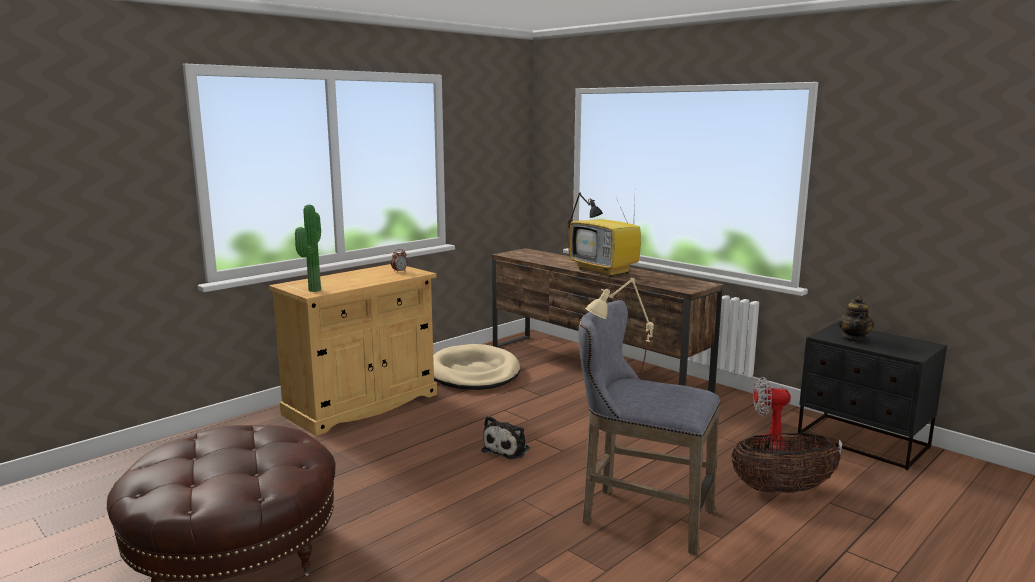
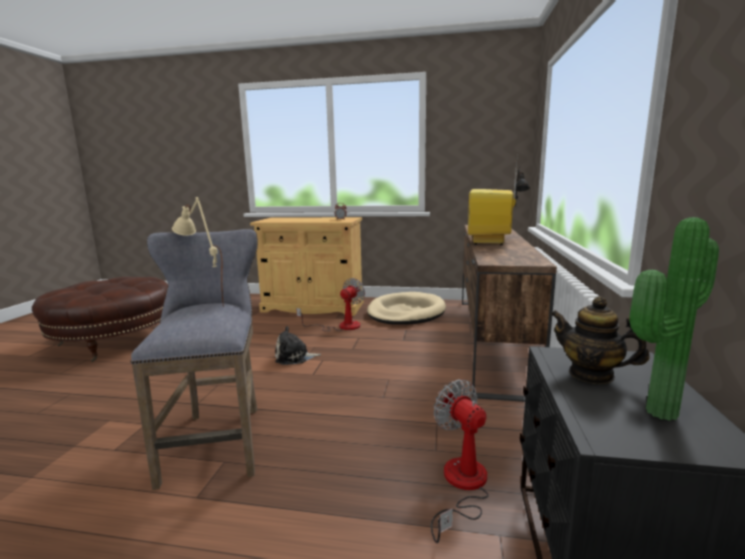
camera: 55 degrees right, 0 degrees up
(312, 290) = (268, 220): potted plant -> potted plant (655, 410)
(458, 408) = (341, 326): none -> fan
(782, 490) = (343, 514): basket -> none
(854, 339) = (591, 374): teapot -> teapot turned 60 degrees clockwise

